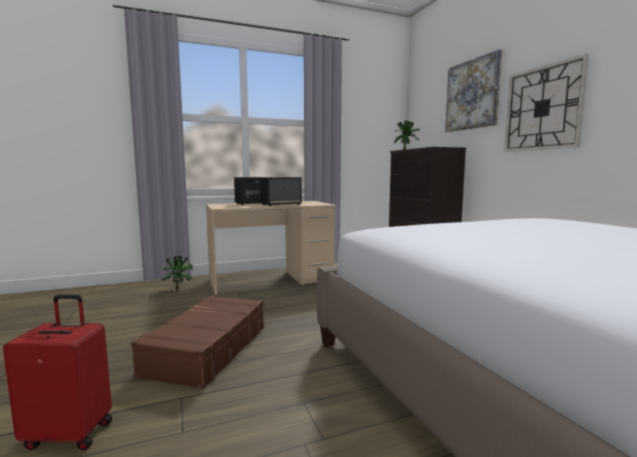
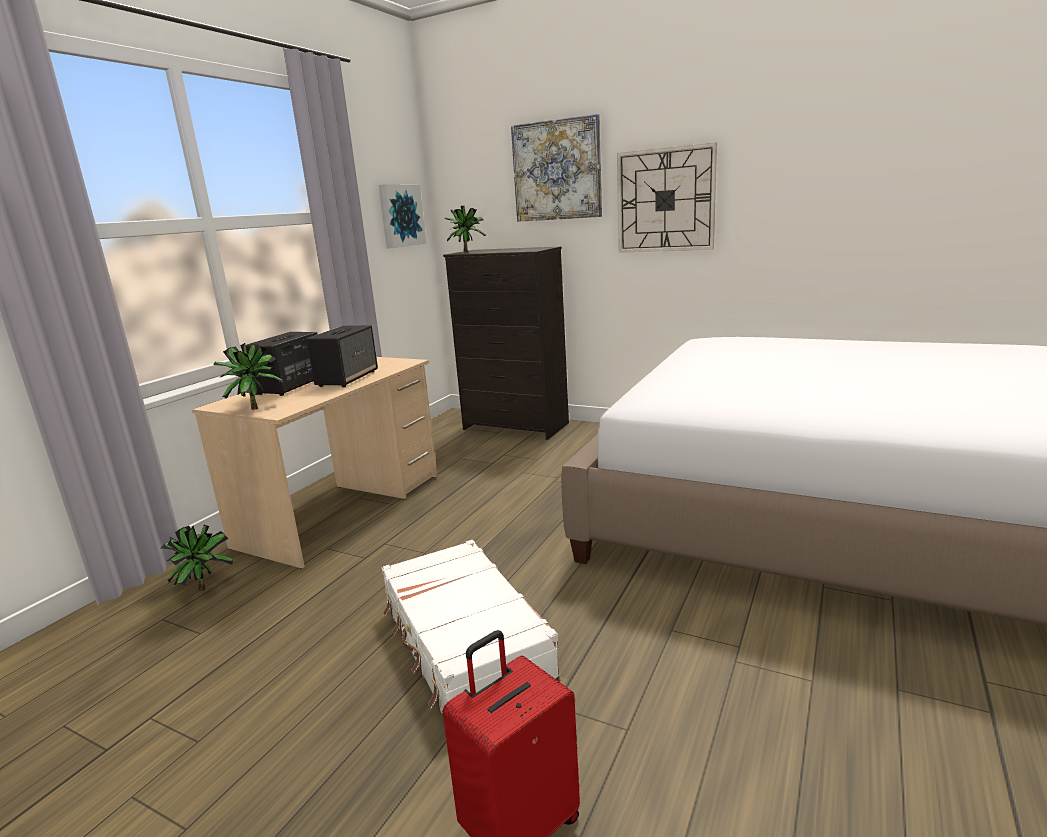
camera: 40 degrees left, 10 degrees up
(206, 350) = (464, 643): brown suitcase -> white suitcase
(220, 206) = (255, 408): none -> potted plant
(379, 129) = (401, 215): none -> picture

